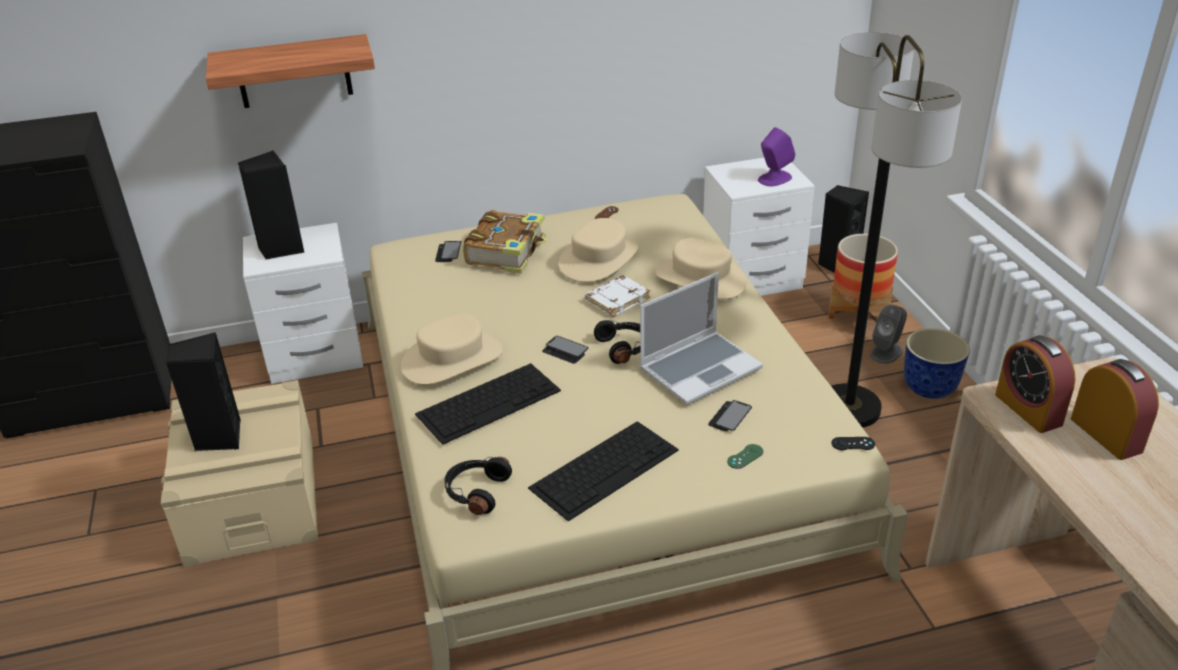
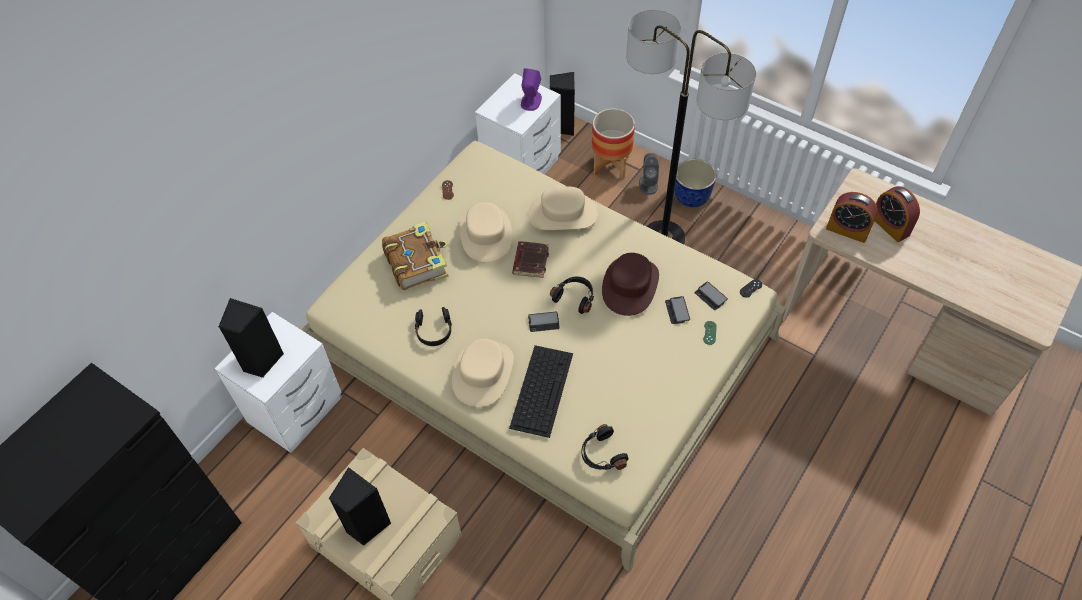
camera: 40 degrees left, 20 degrees up
(293, 72) = (218, 230): shelf -> none
(448, 253) = (375, 287): phone -> phone (710, 296)
(454, 306) = (434, 330): none -> black headphones
(605, 468) = (650, 390): keyboard -> none
(617, 299) = (530, 261): white book -> brown book
(700, 368) = (630, 285): laptop -> brown hat
(1106, 435) = (890, 225): alarm clock -> alarm clock turned 150 degrees counterclockwise

